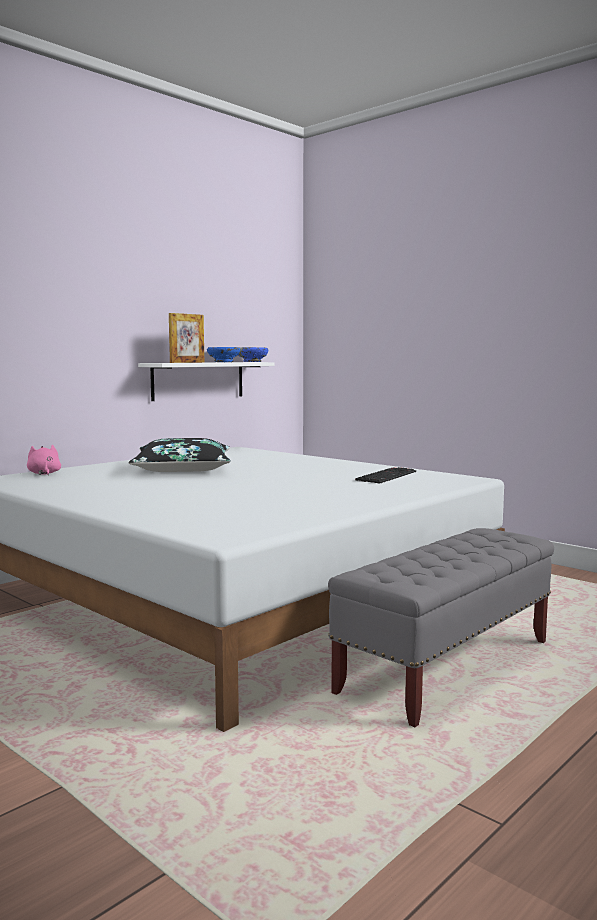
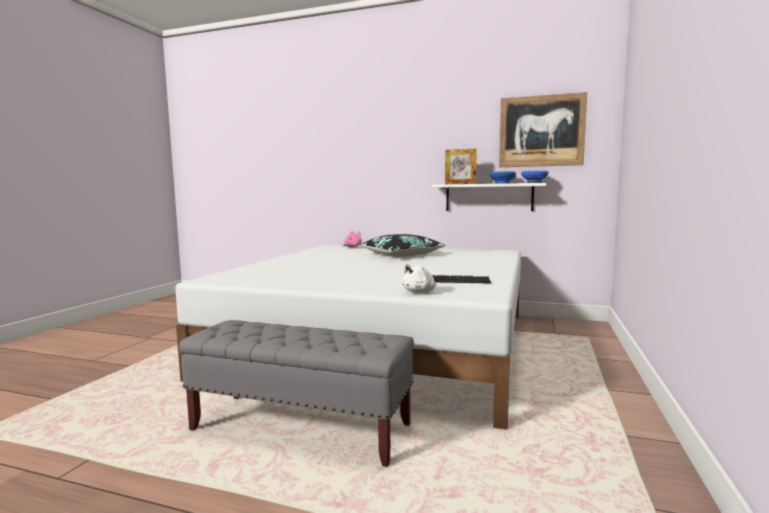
camera: 65 degrees right, 0 degrees up
(244, 298) = (541, 131): none -> picture
(433, 487) = (420, 292): none -> white plush toy

